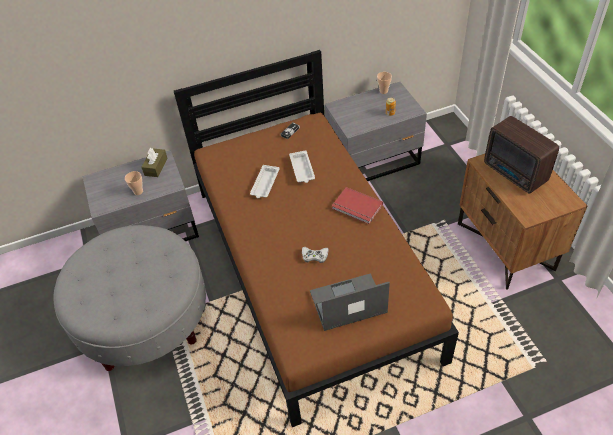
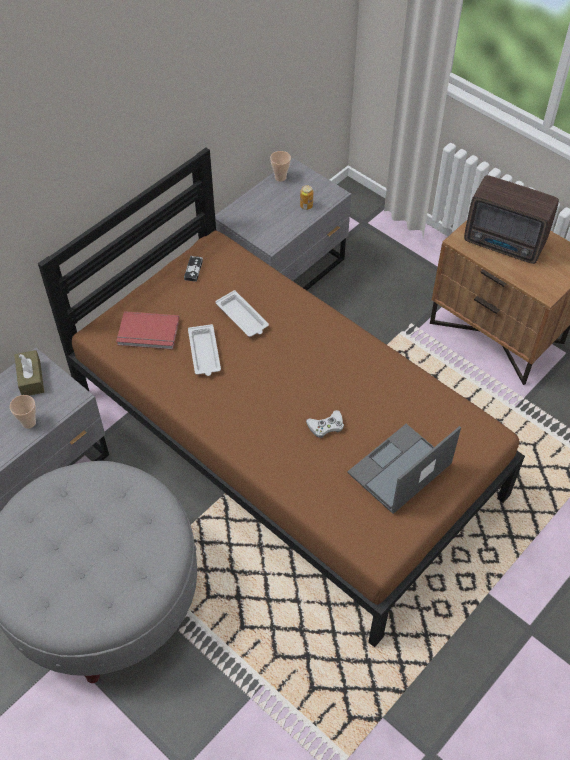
camera: 30 degrees left, 5 degrees up
(356, 207) = (340, 346): red book -> red book (148, 333)

